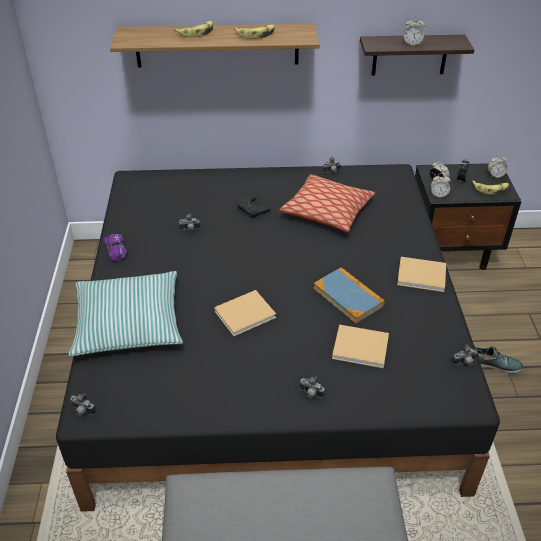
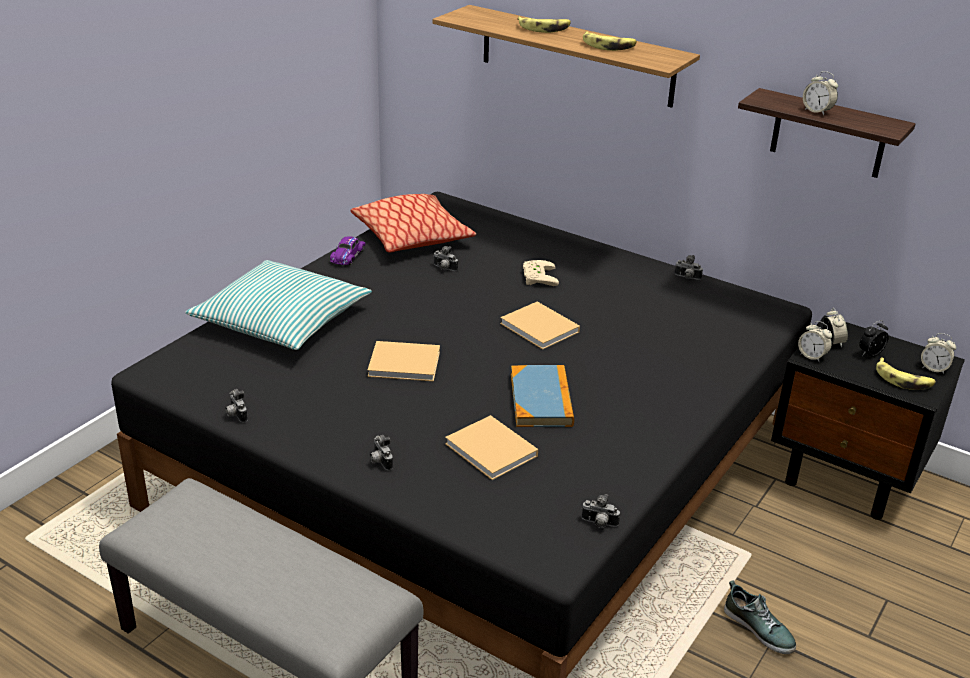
camera: 35 degrees right, 10 degrees down
(82, 411) = (153, 368): camera -> camera (236, 415)
(251, 209) = (536, 276): black game controller -> beige game controller
(327, 211) = (627, 312): pillow -> pillow (412, 237)
(423, 276) = (665, 421): beige book -> beige book (541, 329)

